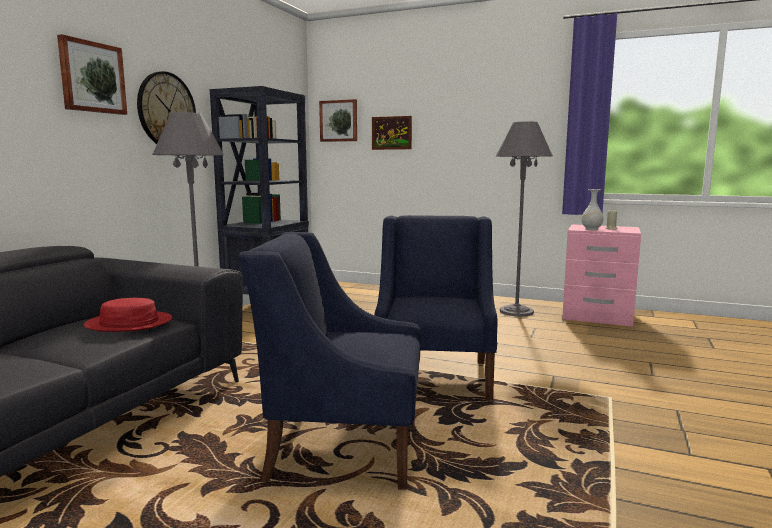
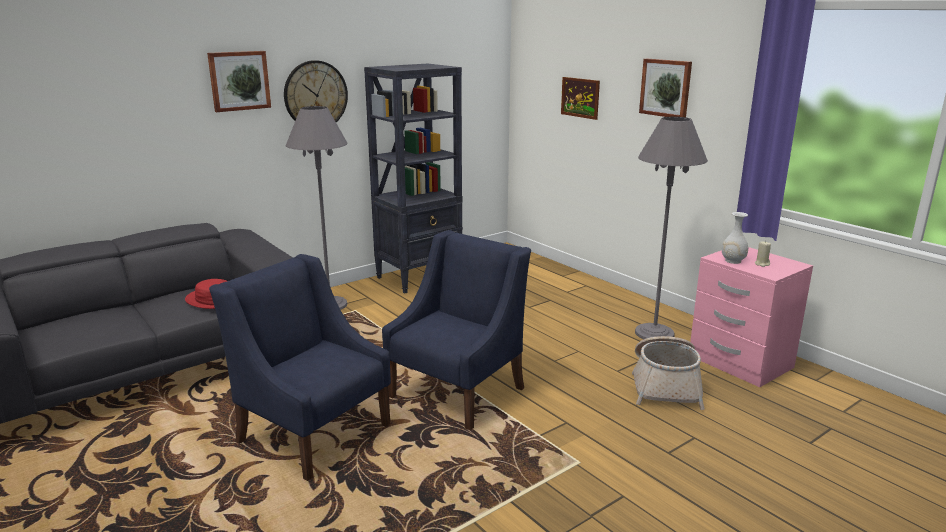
camera: 30 degrees right, 10 degrees up
(339, 121) = (534, 76): picture -> picture (666, 88)
(577, 338) = (665, 385): none -> basket

